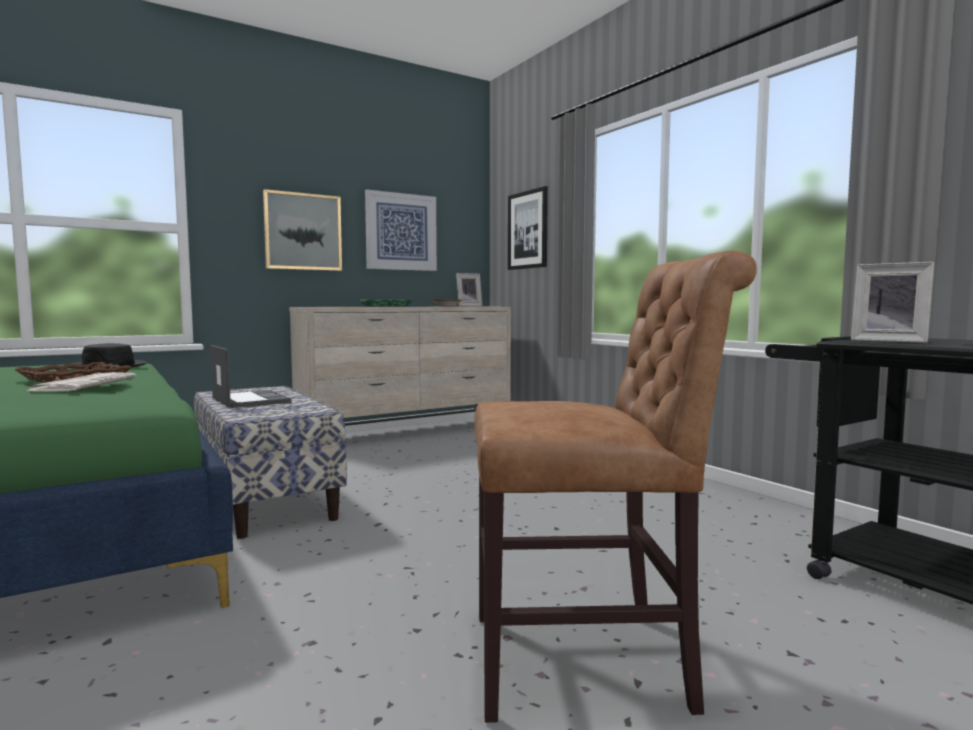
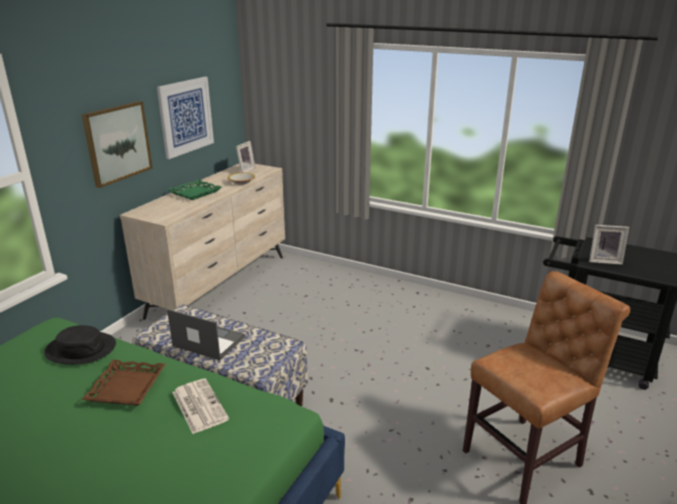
camera: 30 degrees left, 20 degrees up
(528, 230) = (292, 104): picture -> none

